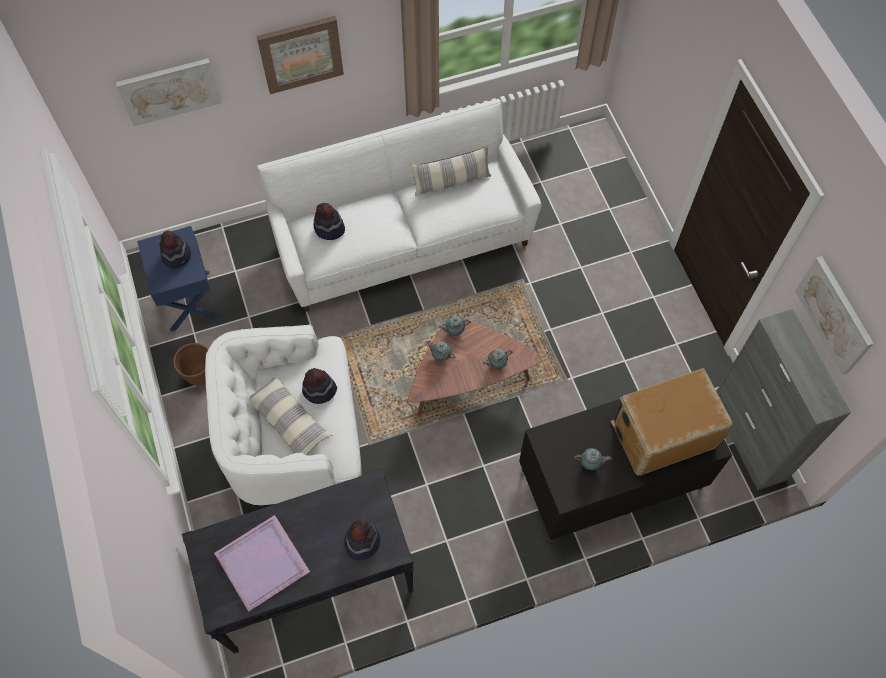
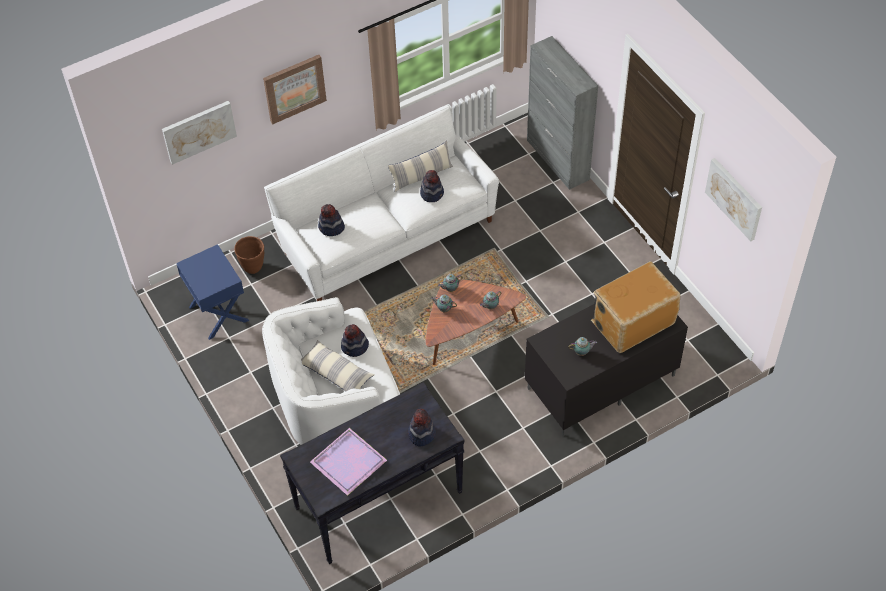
camera: 10 degrees left, 10 degrees down
(177, 256) = (212, 268): hat -> hat (432, 193)
(200, 376) = (244, 368): brown planter -> brown planter (253, 267)
(748, 439) = (703, 332): grey cabinet -> grey cabinet (558, 160)

